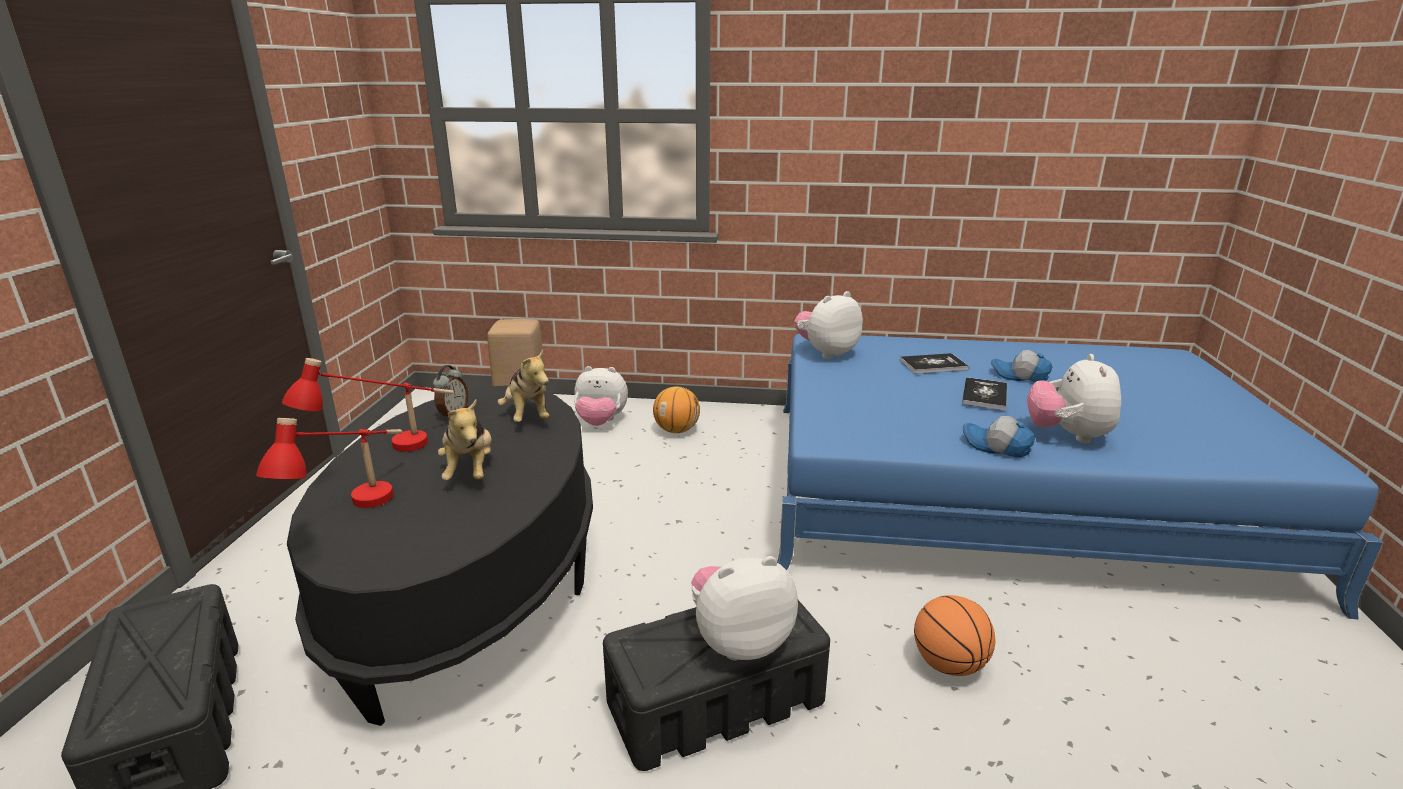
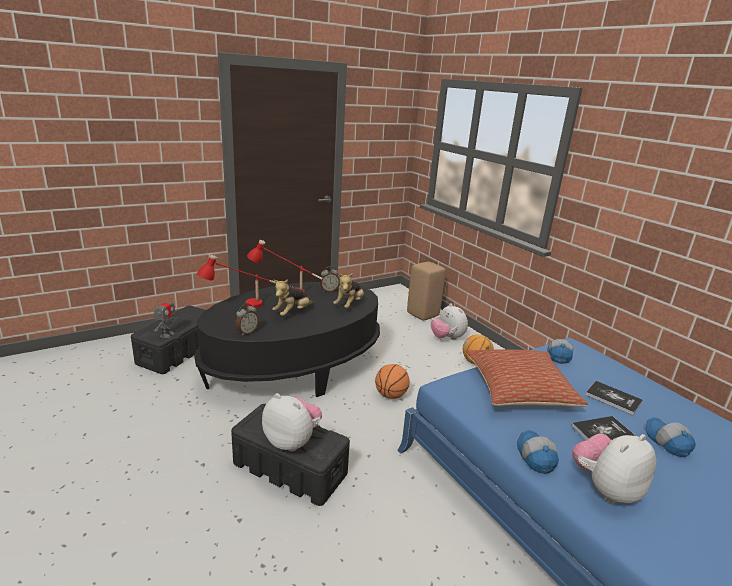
camera: 50 degrees right, 0 degrees up
(178, 686) = (167, 334): none -> toy robot
(464, 538) = (247, 332): none -> alarm clock
(826, 353) = (558, 355): plush toy -> cap
(871, 401) = (519, 390): none -> pillow
(948, 664) = (397, 549): basketball -> basketball (390, 395)

